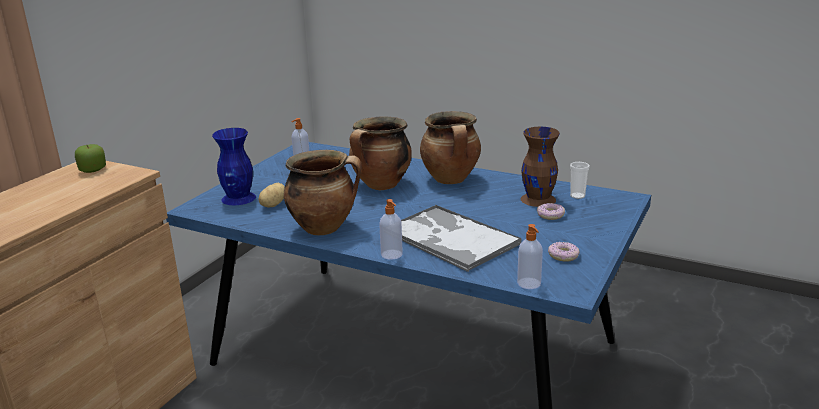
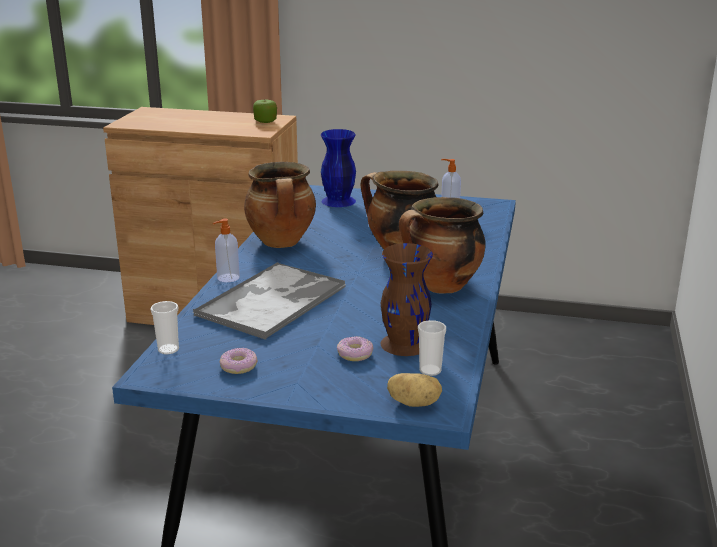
camera: 75 degrees right, 0 degrees up
(272, 205) = (328, 215): potato -> potato (414, 403)
(529, 284) = (168, 349): soap dispenser -> cup

